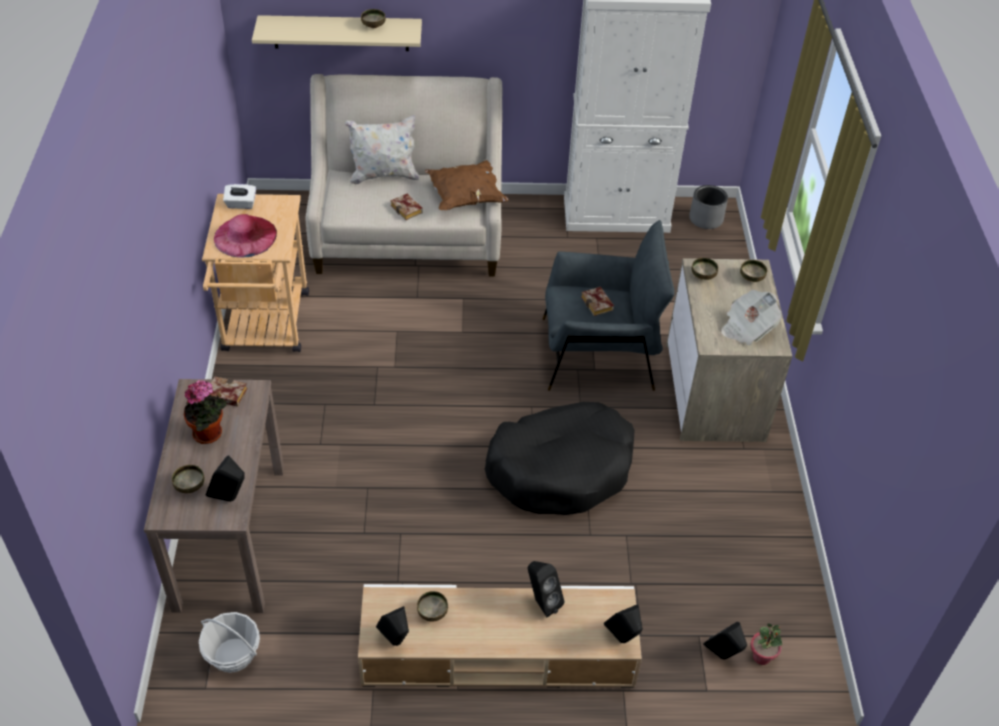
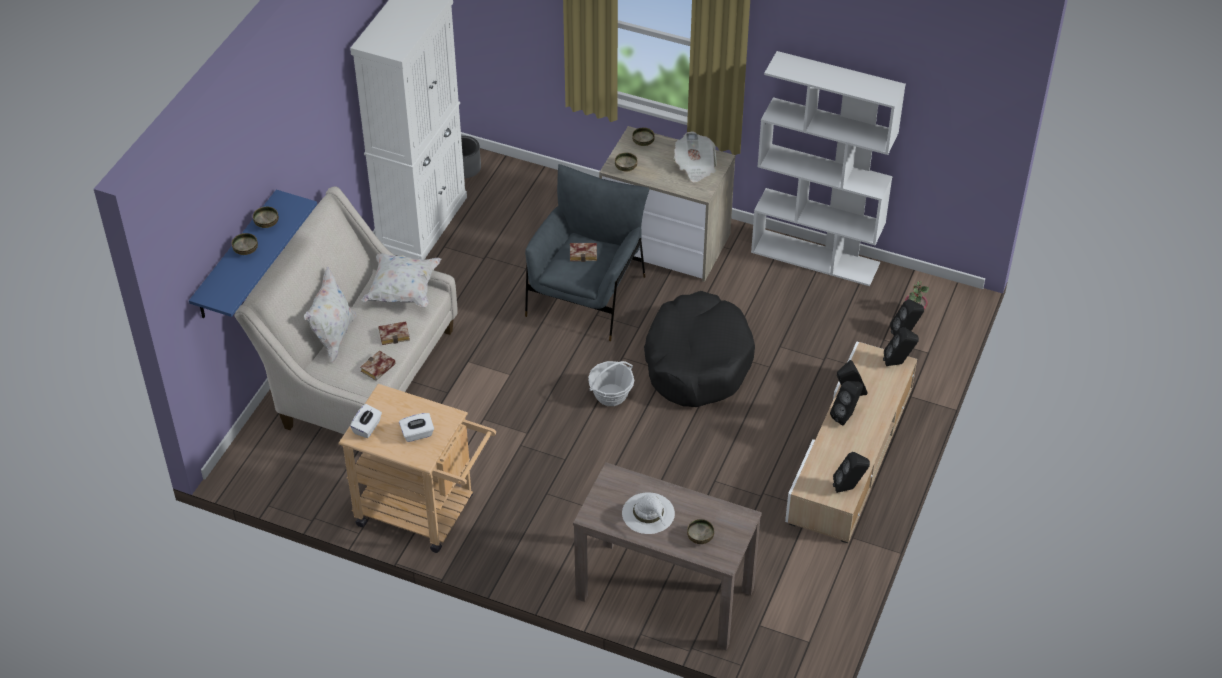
camera: 65 degrees left, 0 degrees up
(210, 434) = (649, 513): potted plant -> white hat
(224, 395) = (608, 495): book -> book (378, 369)
(230, 499) = (725, 515): black speaker -> black speaker (846, 416)
(233, 655) = (786, 617): basket -> basket (611, 395)
(245, 236) = (417, 434): pink hat -> white tissue box
(341, 33) = (236, 257): beige shelf -> blue shelf
(433, 612) = (832, 459): bowl -> bowl (246, 250)
(466, 197) = (402, 290): brown pillow -> white pillow
(786, 530) = (816, 257): none -> white bookcase

